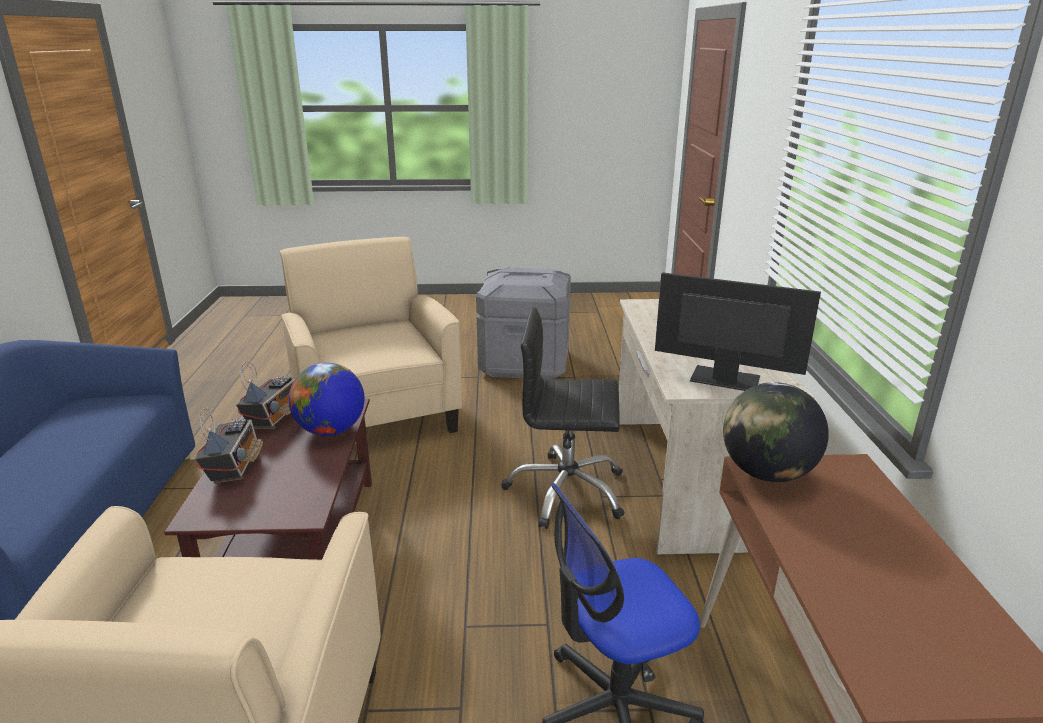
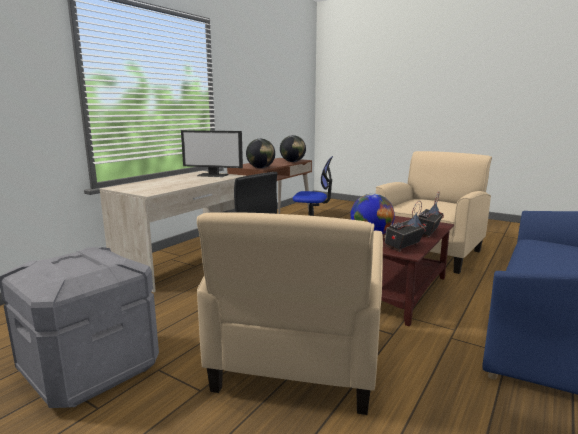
camera: 145 degrees left, 10 degrees down
(724, 379) = (213, 175): monitor -> monitor turned 45 degrees counterclockwise
(853, 617) = (292, 161): none -> globe

